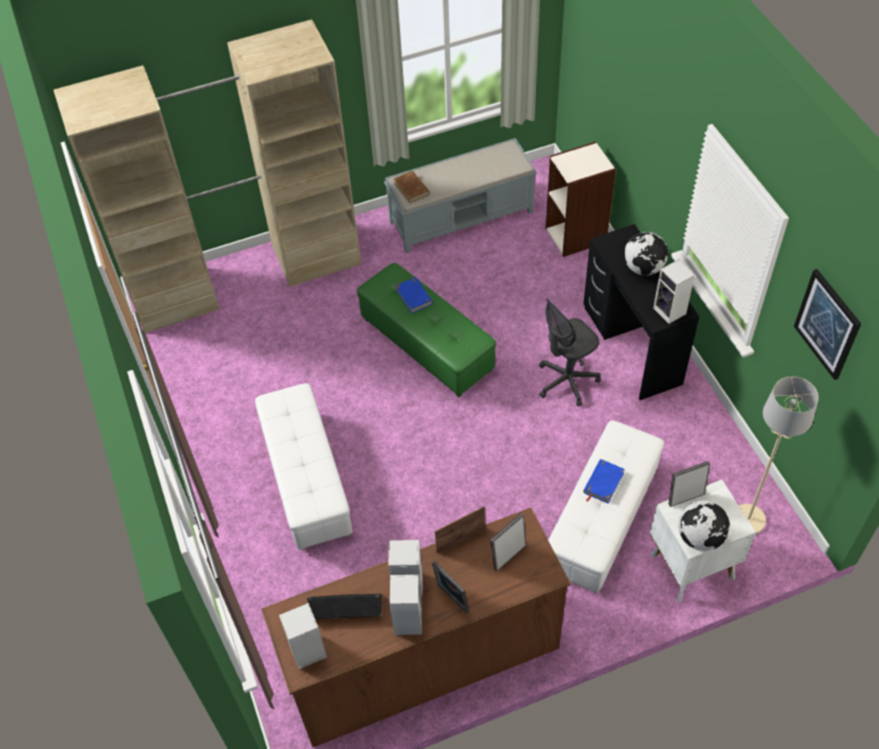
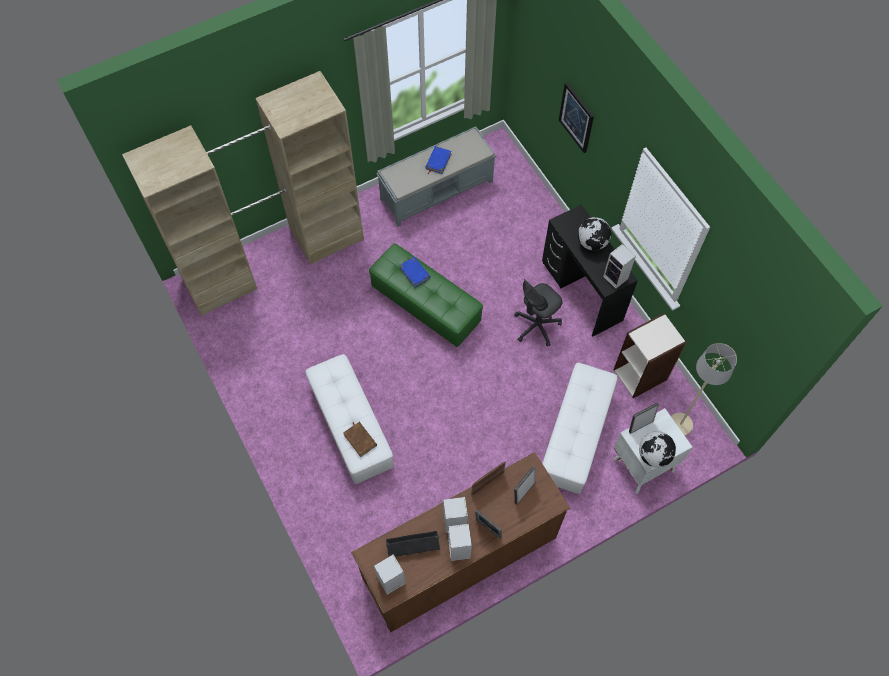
camera: 10 degrees left, 10 degrees up
(411, 188) = (400, 179): brown book -> brown book (360, 439)
(576, 235) = (529, 200): bookcase -> bookcase (640, 374)
(603, 483) = (577, 414): blue book -> blue book (438, 161)
(827, 324) = (741, 303): picture -> picture (576, 117)

